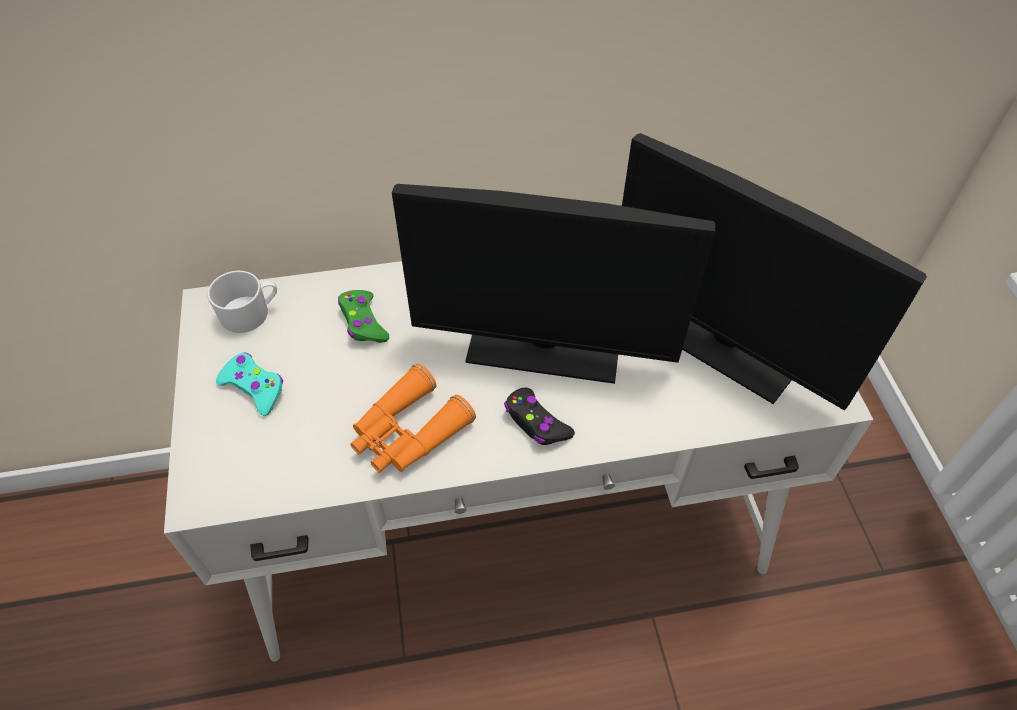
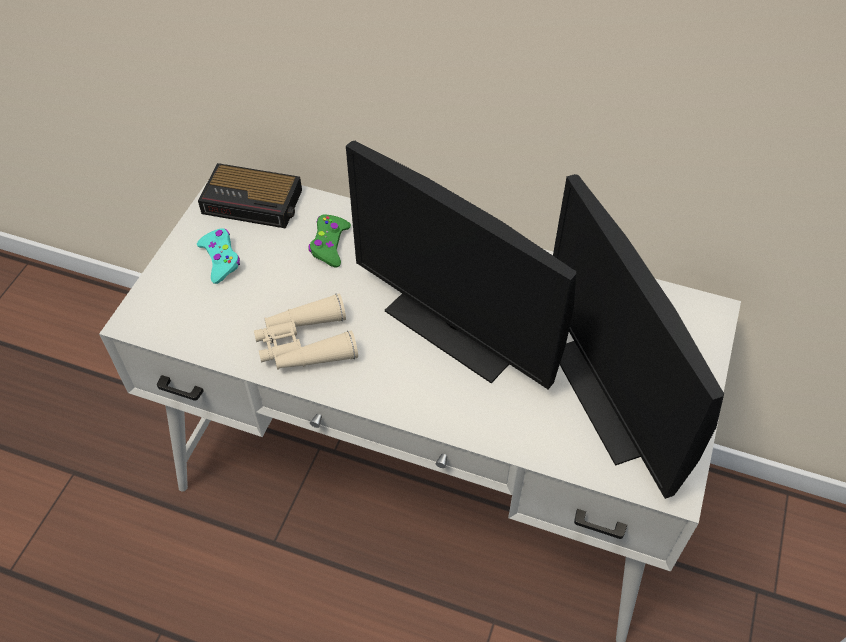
camera: 30 degrees right, 0 degrees up
(251, 313) = (254, 202): white mug -> alarm clock
(408, 433) = (305, 344): orange binoculars -> beige binoculars
(536, 423) = (405, 384): black game controller -> none

